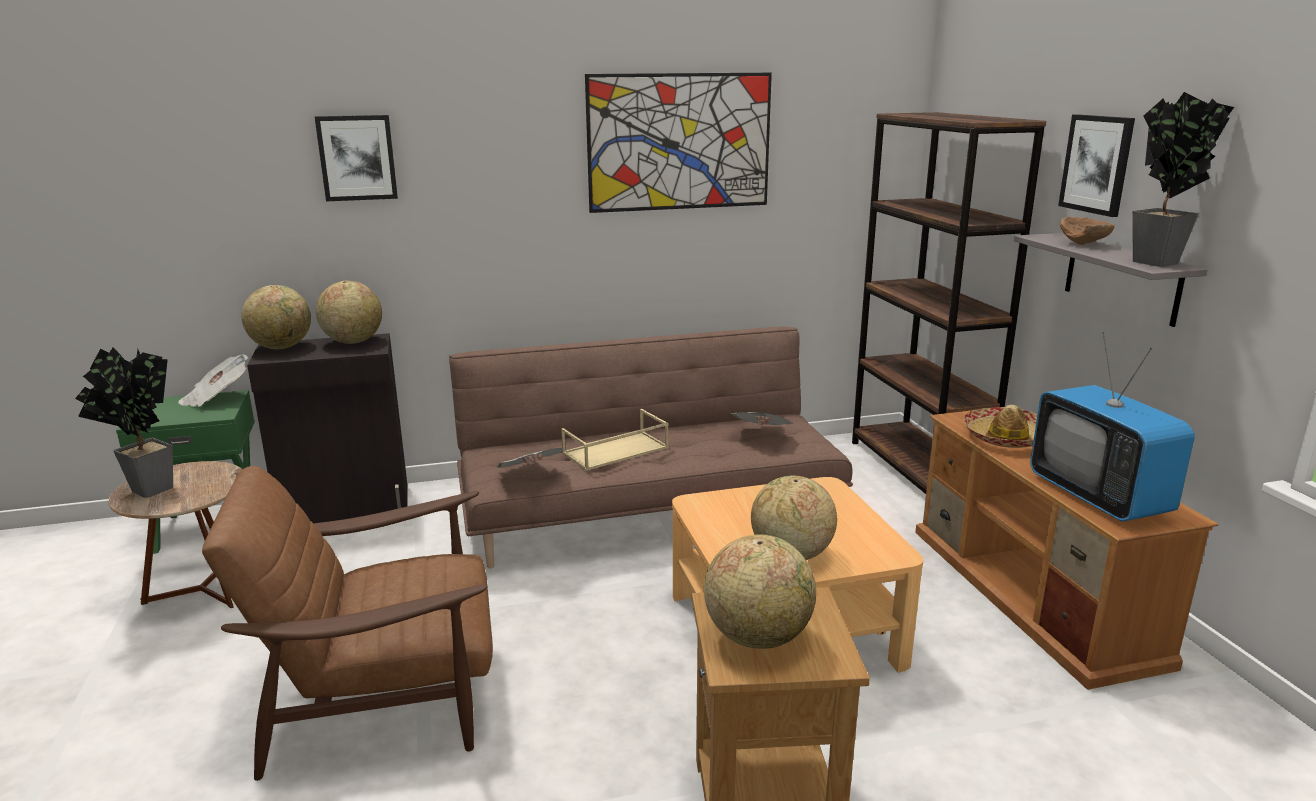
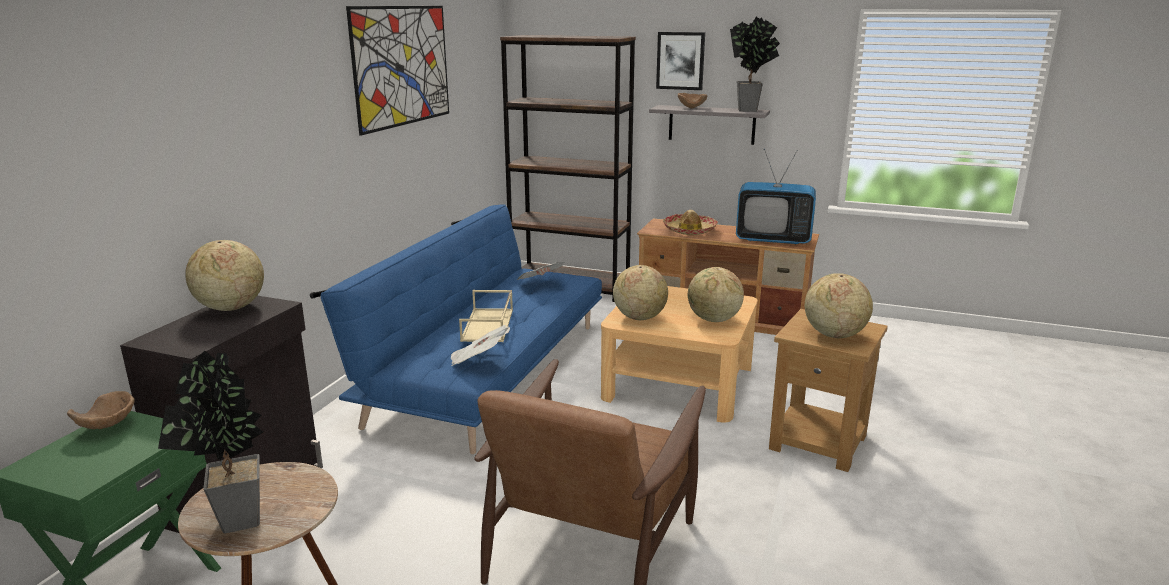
camera: 55 degrees left, 0 degrees up
(216, 398) = (108, 427): newspaper -> brown bowl
(282, 347) = (168, 337): globe -> globe (639, 317)
(357, 158) = (189, 101): picture -> none
(648, 510) = (487, 372): brown sofa -> blue sofa

